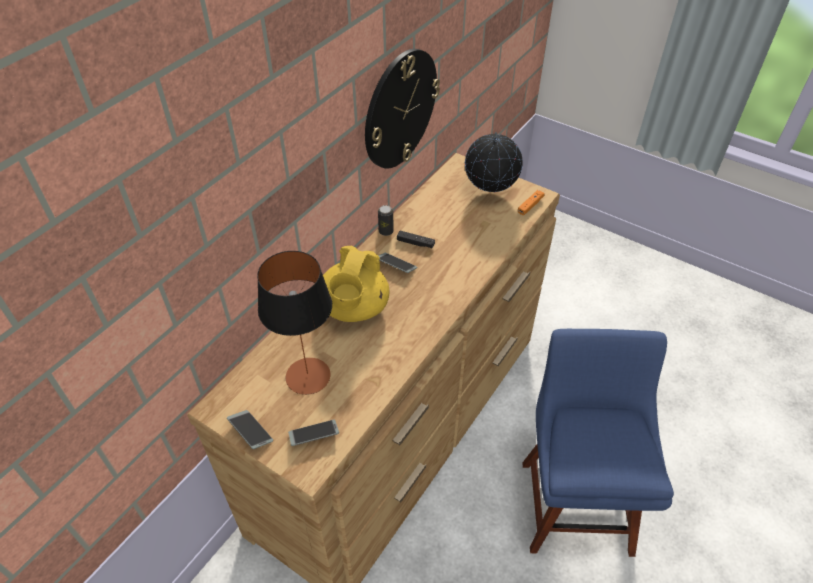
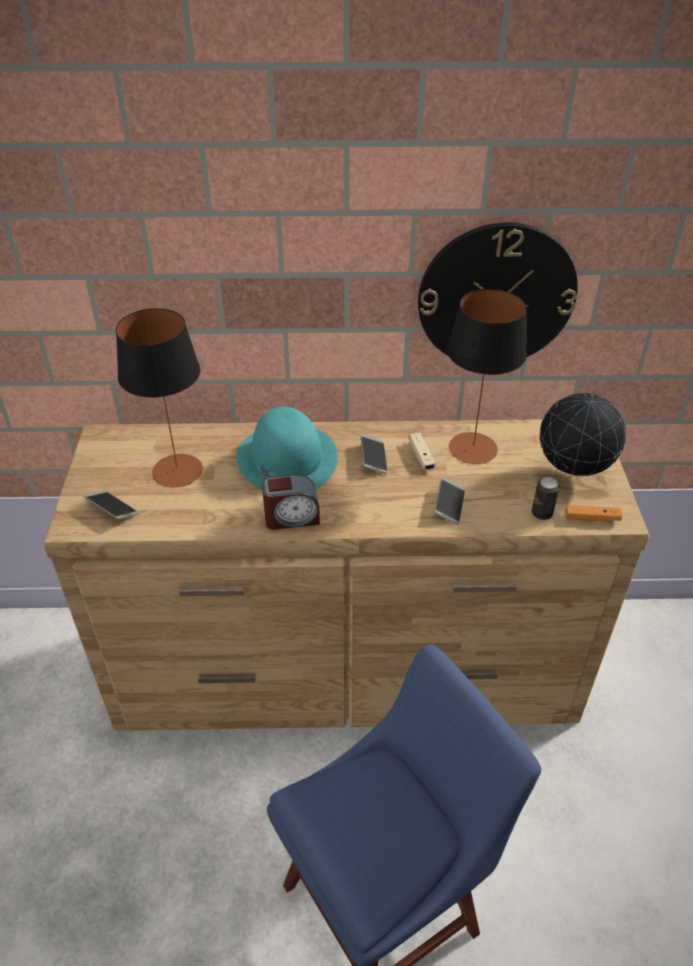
camera: 55 degrees right, 5 degrees down
(250, 432) = (89, 469): phone -> phone (449, 504)
(354, 308) = (286, 458): yellow teapot -> turquoise hat
(386, 231) = (414, 427): can -> can (542, 513)
(415, 243) = (421, 456): black game controller -> beige game controller
(415, 335) = (291, 517): none -> alarm clock
(430, 217) = (473, 448): none -> table lamp

